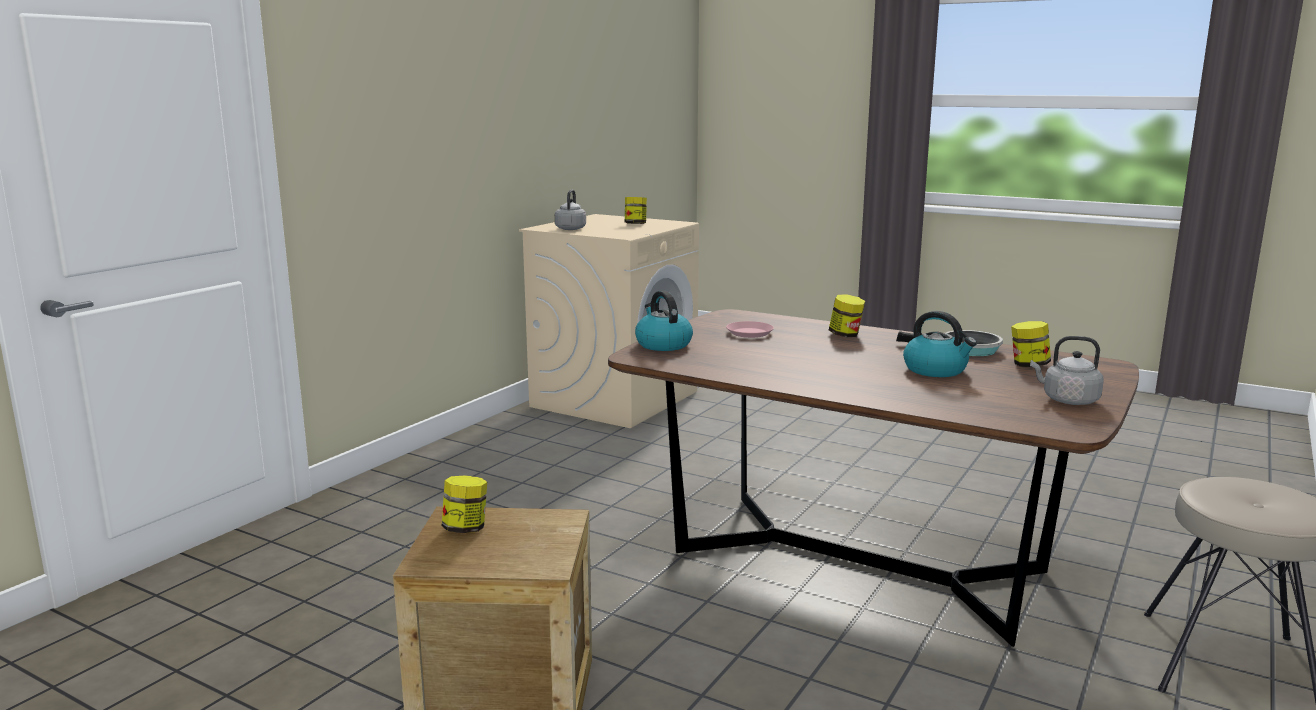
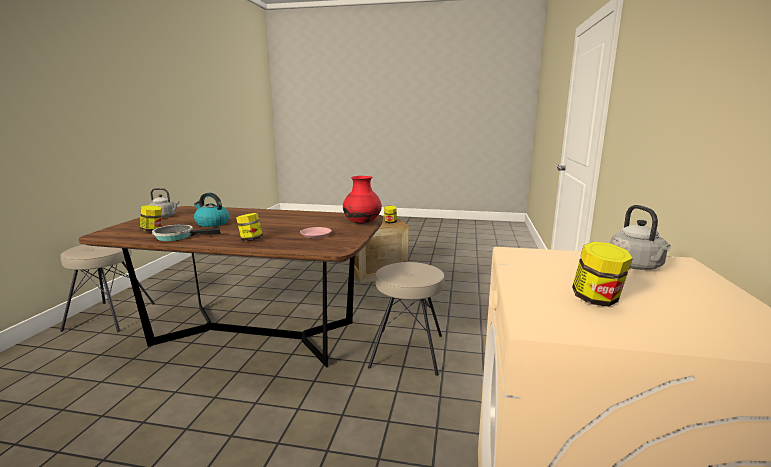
camera: 160 degrees right, 0 degrees up
(617, 500) = (408, 350): none -> beige stool
(662, 344) = (362, 223): kettle -> red vase

